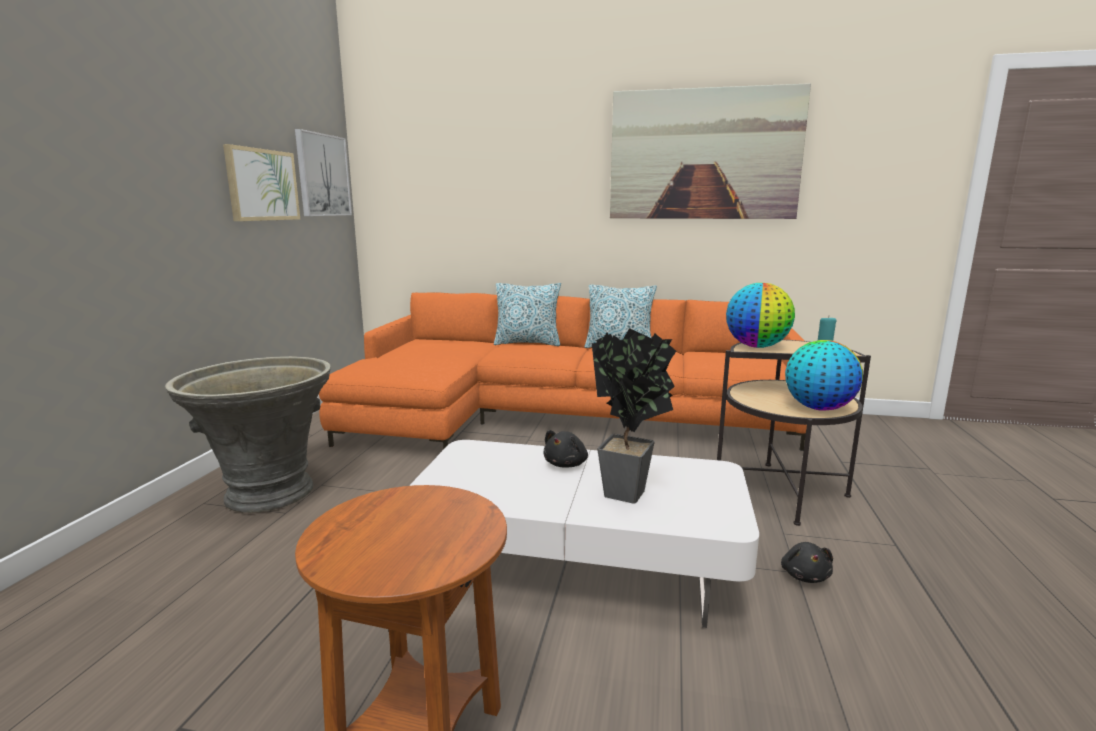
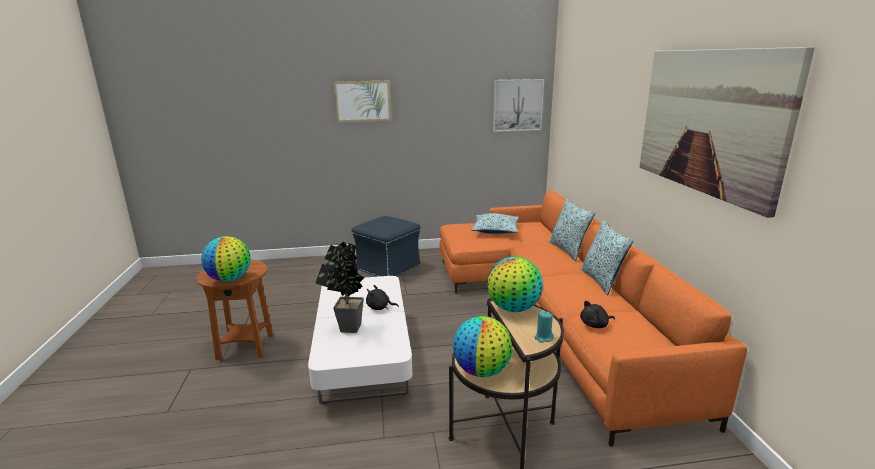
camera: 70 degrees right, 5 degrees up
(262, 185) = (459, 115): picture -> picture (363, 101)
(269, 493) = (388, 267): grey planter -> blue ottoman
(417, 354) = (495, 230): none -> pillow
(460, 533) = (230, 279): none -> globe
(804, 575) = (381, 441): black plush toy -> black plush toy (595, 325)

